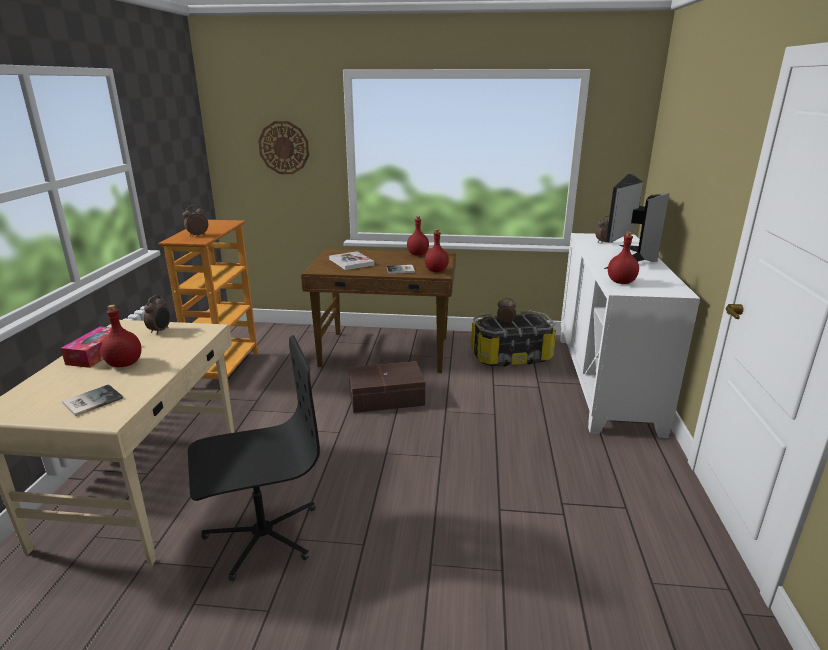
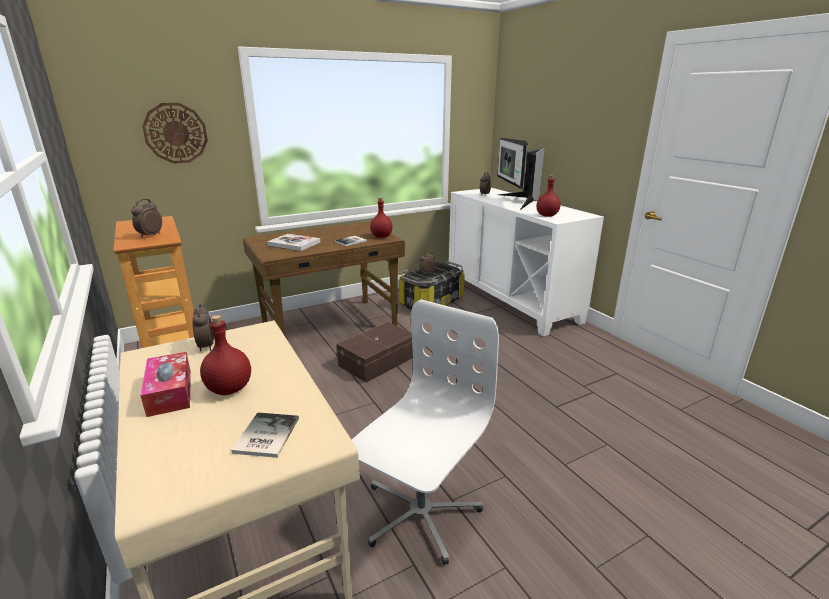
camera: 35 degrees left, 0 degrees up
(262, 534) = (419, 513): black office chair -> white office chair
(417, 254) = (341, 228): red bottle -> none

